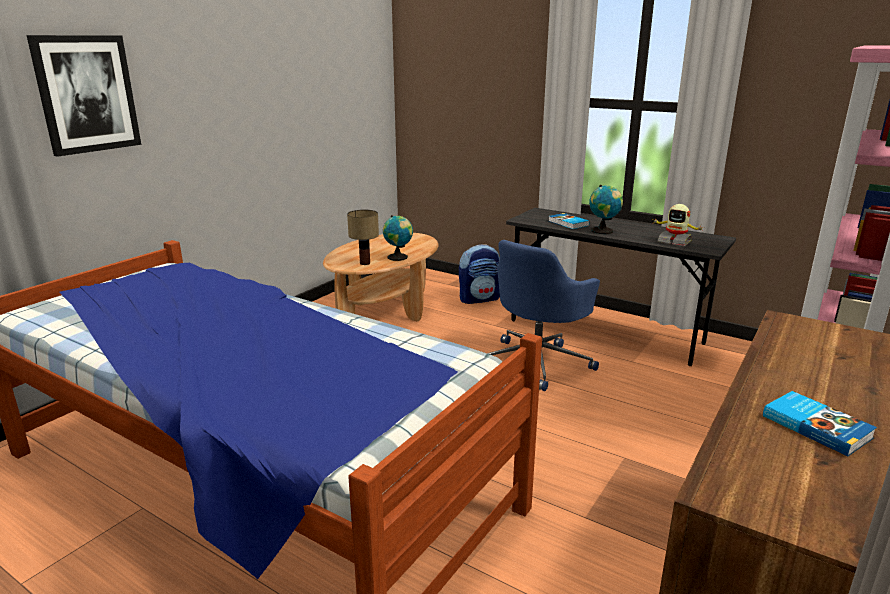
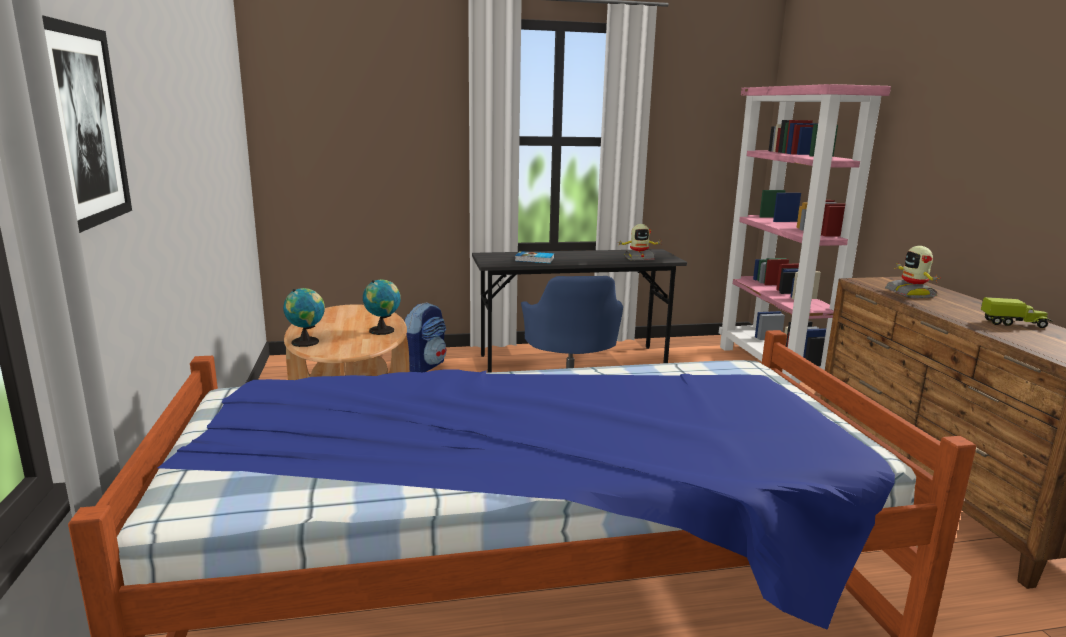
camera: 45 degrees left, 5 degrees down
(364, 263) = (360, 344): table lamp -> none
(603, 231) = (575, 260): globe -> globe (307, 342)
(801, 351) = (911, 293): none -> toy robot
(816, 426) = (1014, 324): book -> toy truck

